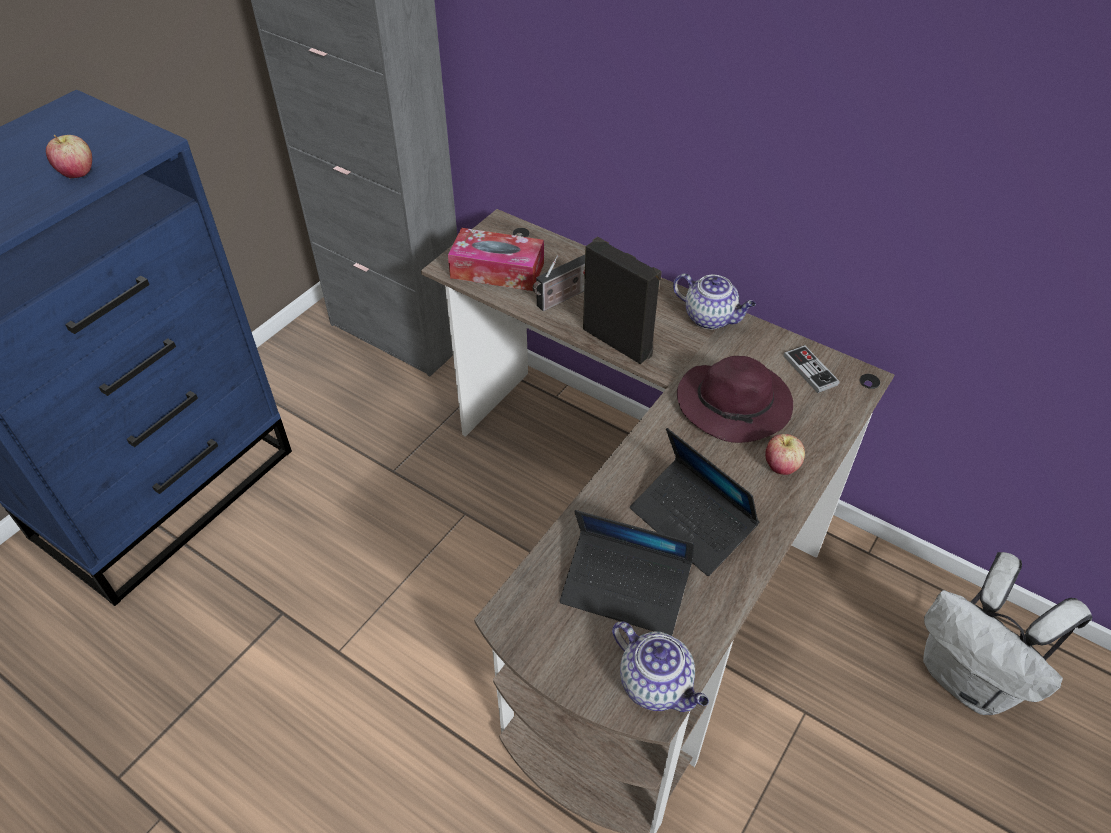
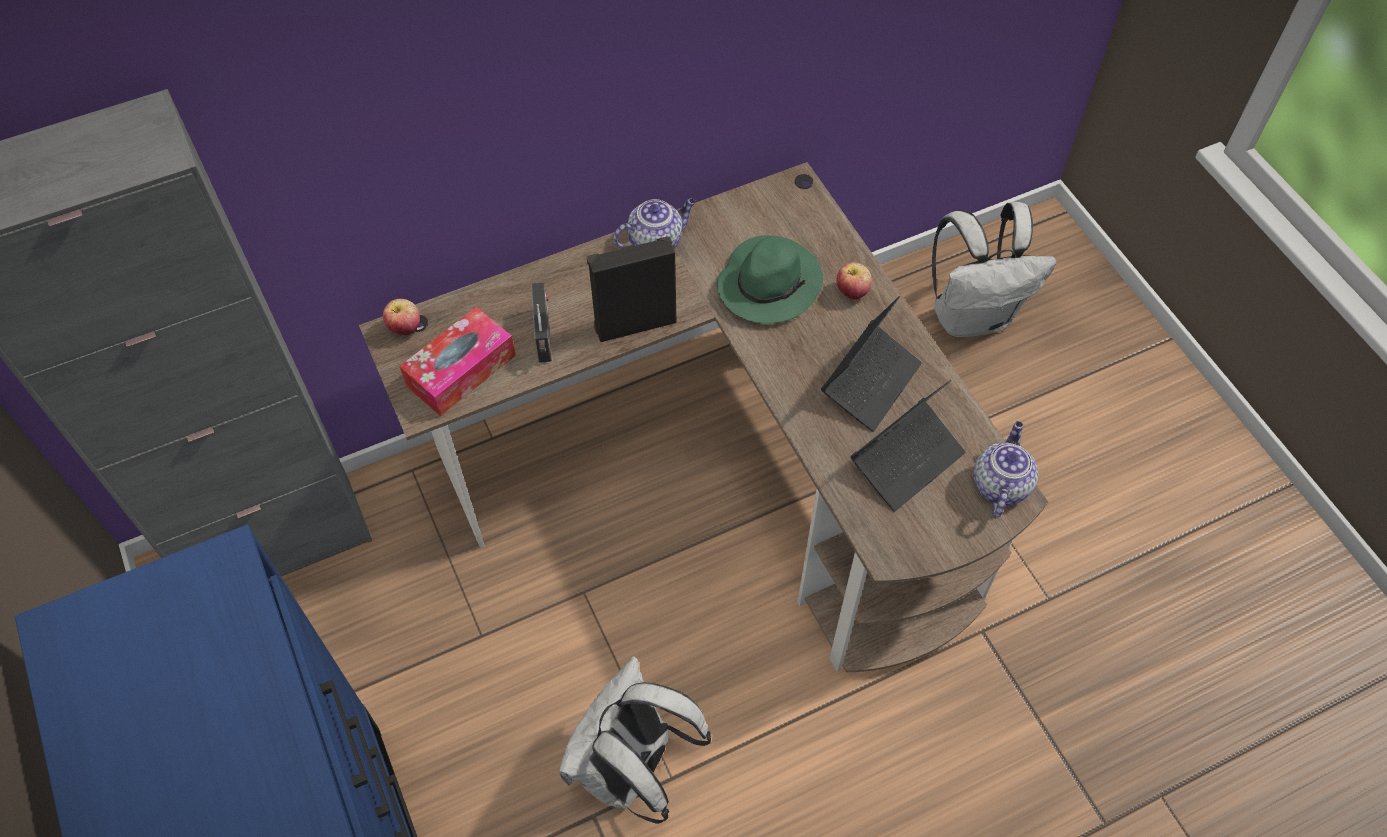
camera: 60 degrees left, 10 degrees up
(77, 173) = (233, 653): apple -> apple (405, 328)
(332, 620) = (632, 770): none -> white backpack
(657, 685) = (1000, 484): teapot -> teapot turned 60 degrees counterclockwise
(691, 523) = (870, 382): laptop -> laptop turned 45 degrees counterclockwise
(735, 405) = (769, 283): purple hat -> green hat
(810, 370) = (766, 211): game controller -> none

